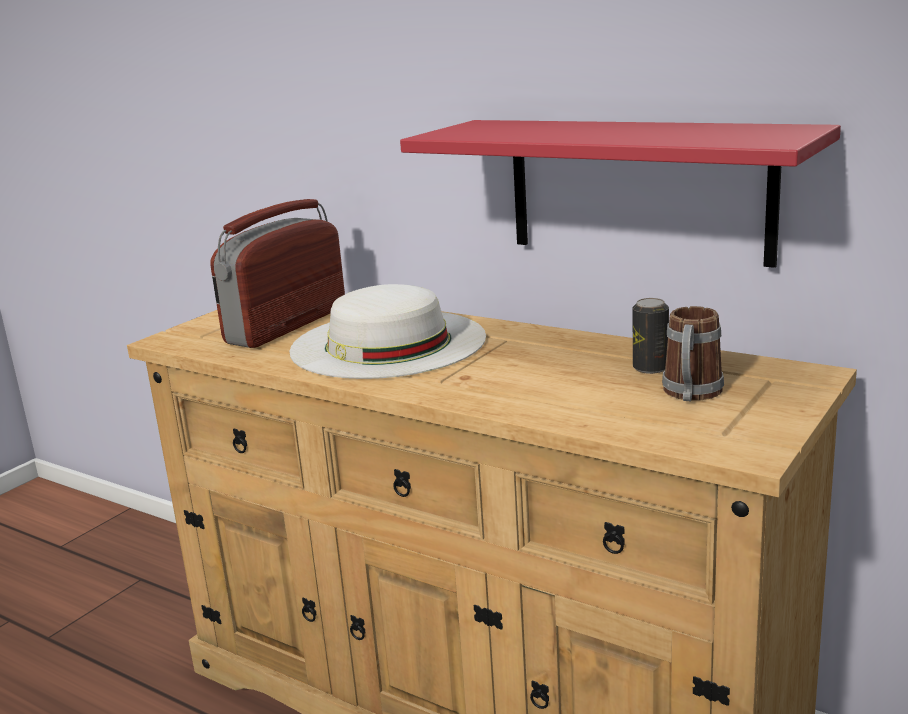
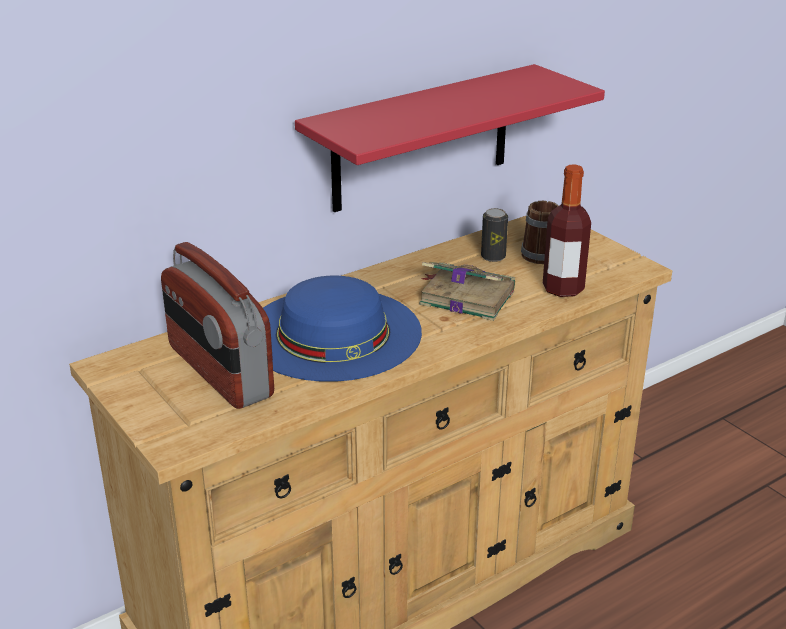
camera: 70 degrees left, 10 degrees up
(388, 343) = (333, 333): white hat -> blue hat
(526, 375) = (465, 297): none -> book
(612, 418) = (563, 289): none -> bottle

